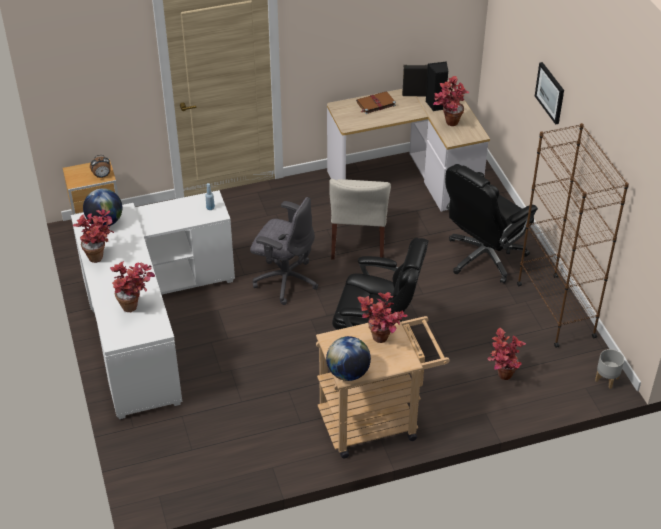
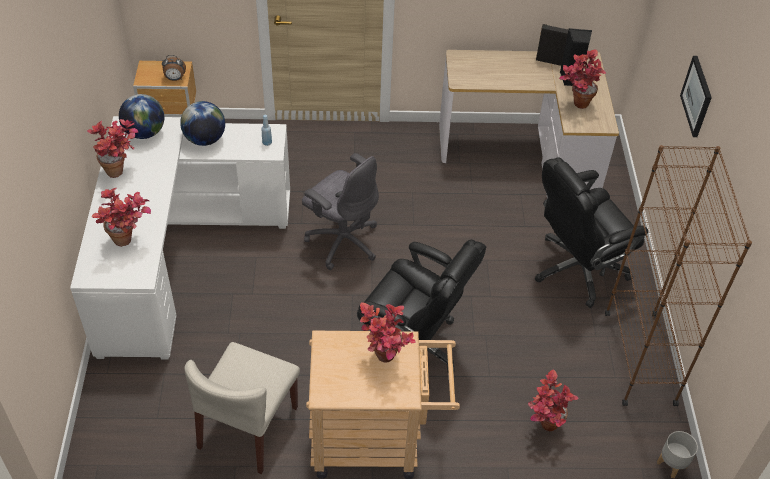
camera: 15 degrees right, 5 degrees up
(348, 373) = (328, 391): globe -> globe (205, 139)
(359, 241) = (443, 215): beige chair -> beige chair (248, 428)
(375, 104) = (500, 62): brown book -> none

